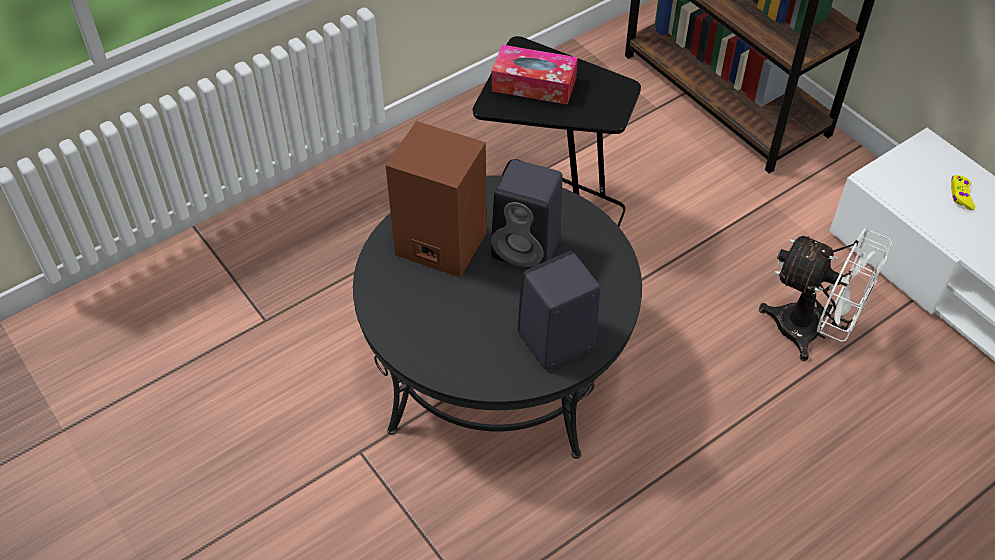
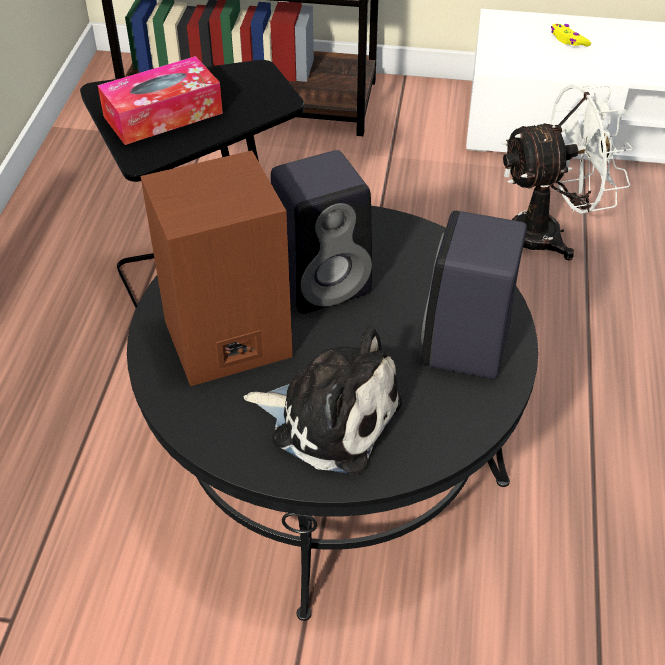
camera: 45 degrees left, 5 degrees down
(438, 322) = (329, 417): none -> plush toy

